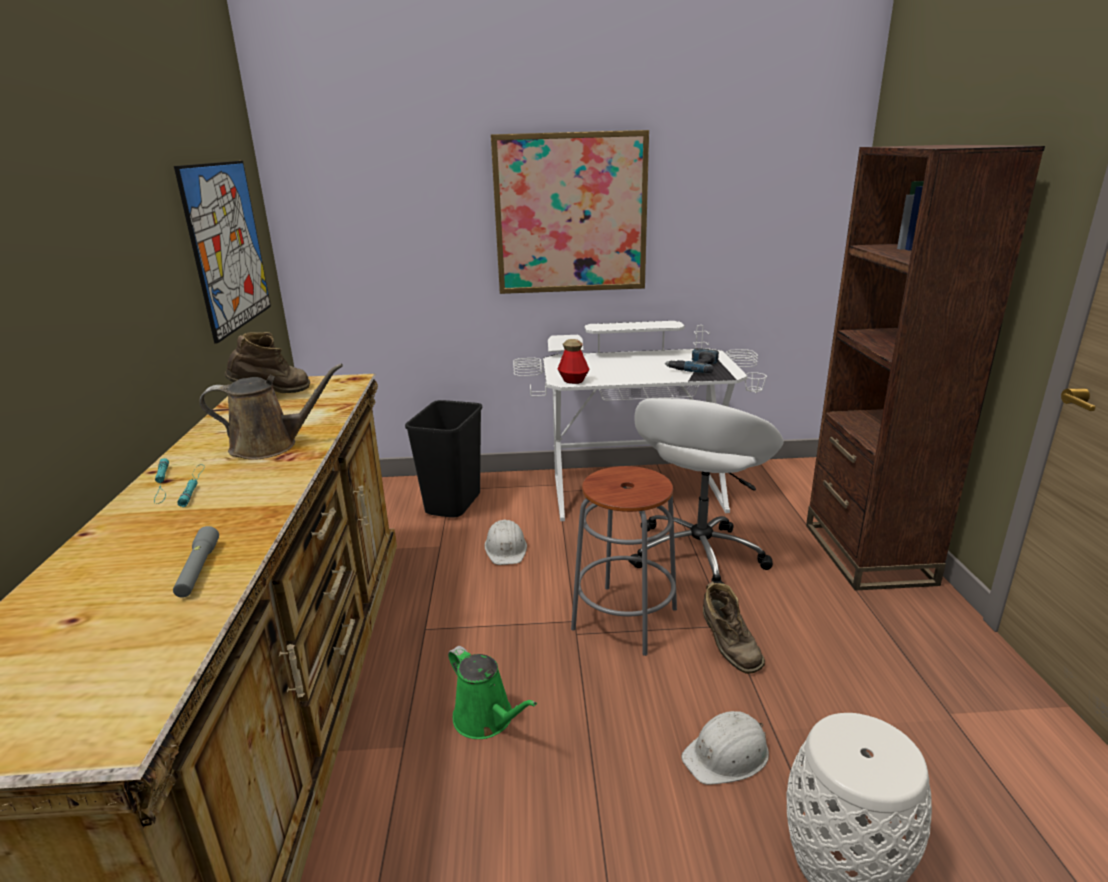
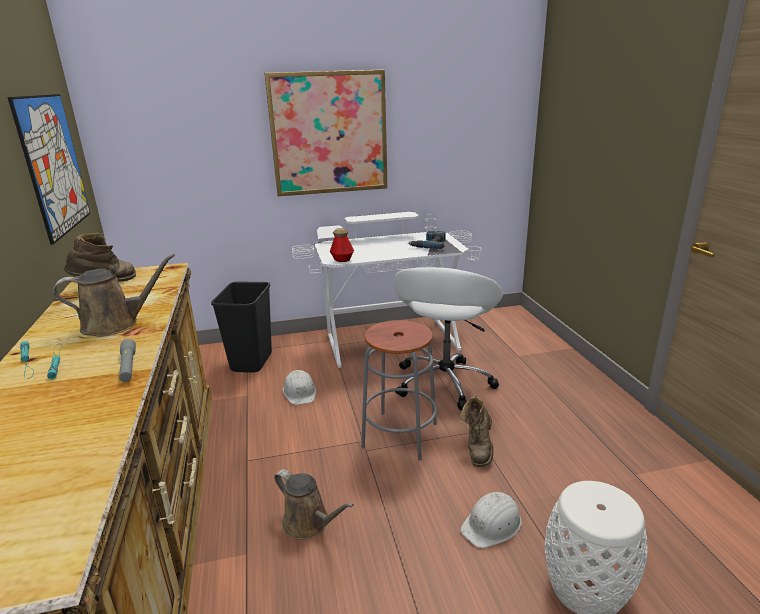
camera: 10 degrees left, 0 degrees up
(198, 570) = (81, 428): grey flashlight -> grey flashlight (128, 366)
(487, 719) = (309, 523): green watering can -> brown watering can
(727, 649) = (478, 448): brown boot -> brown boot turned 45 degrees clockwise
(867, 553) = (561, 370): brown bookcase -> none

